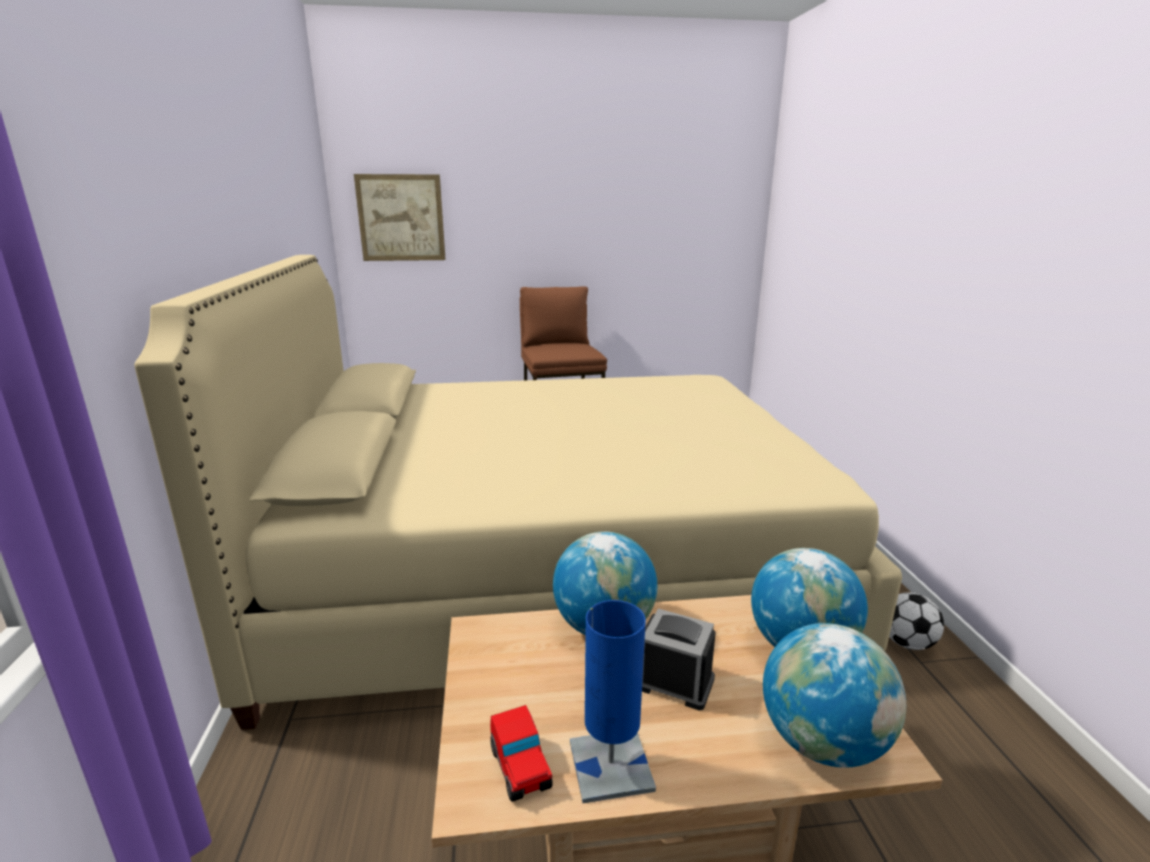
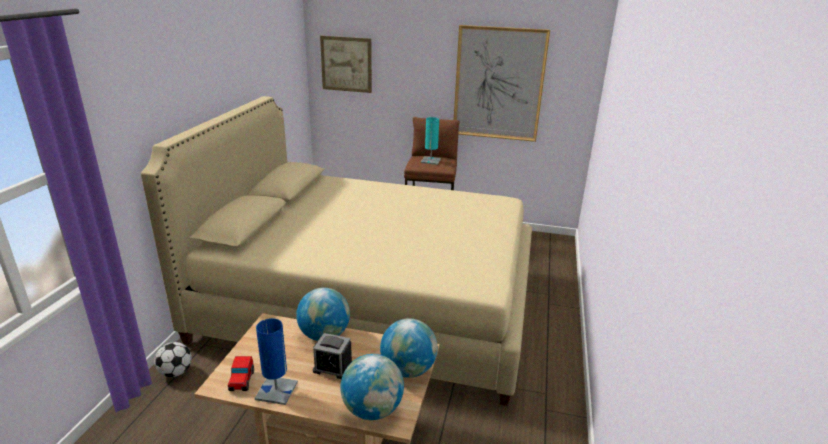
camera: 20 degrees right, 5 degrees up
(561, 347) = (430, 161): none -> turquoise table lamp
(634, 231) = (498, 84): none -> picture
(674, 682) = (333, 367): alarm clock -> alarm clock turned 150 degrees clockwise
(907, 643) = (548, 397): football -> football (176, 372)

